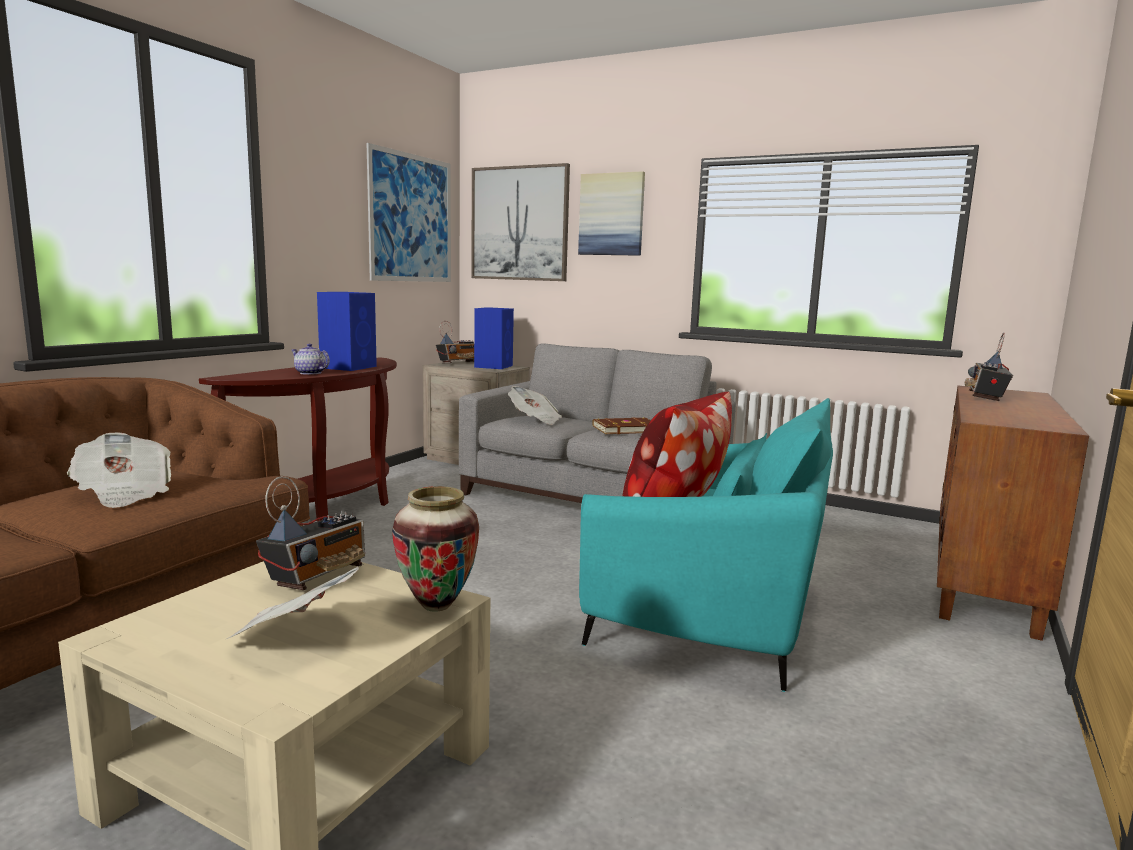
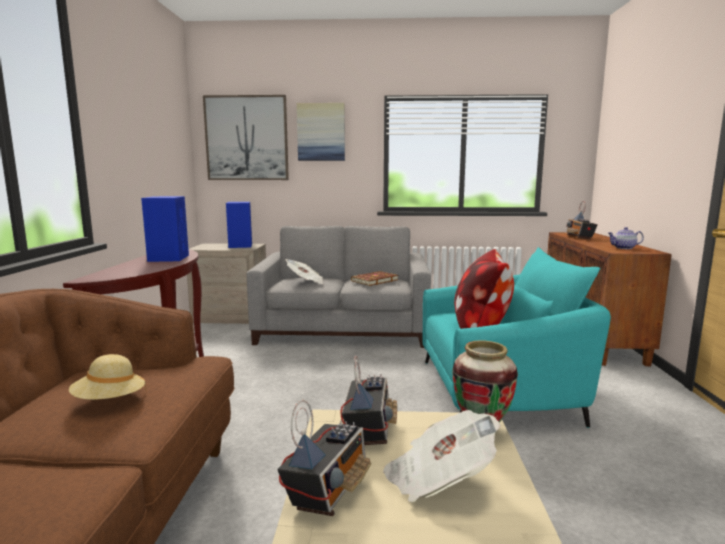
camera: 25 degrees left, 0 degrees up
(124, 493) = (109, 401): newspaper -> beige hat
(310, 373) = (151, 267): teapot -> teapot (624, 248)
(411, 218) = (168, 134): picture -> none
(457, 363) = (208, 246): radio -> radio (328, 490)

